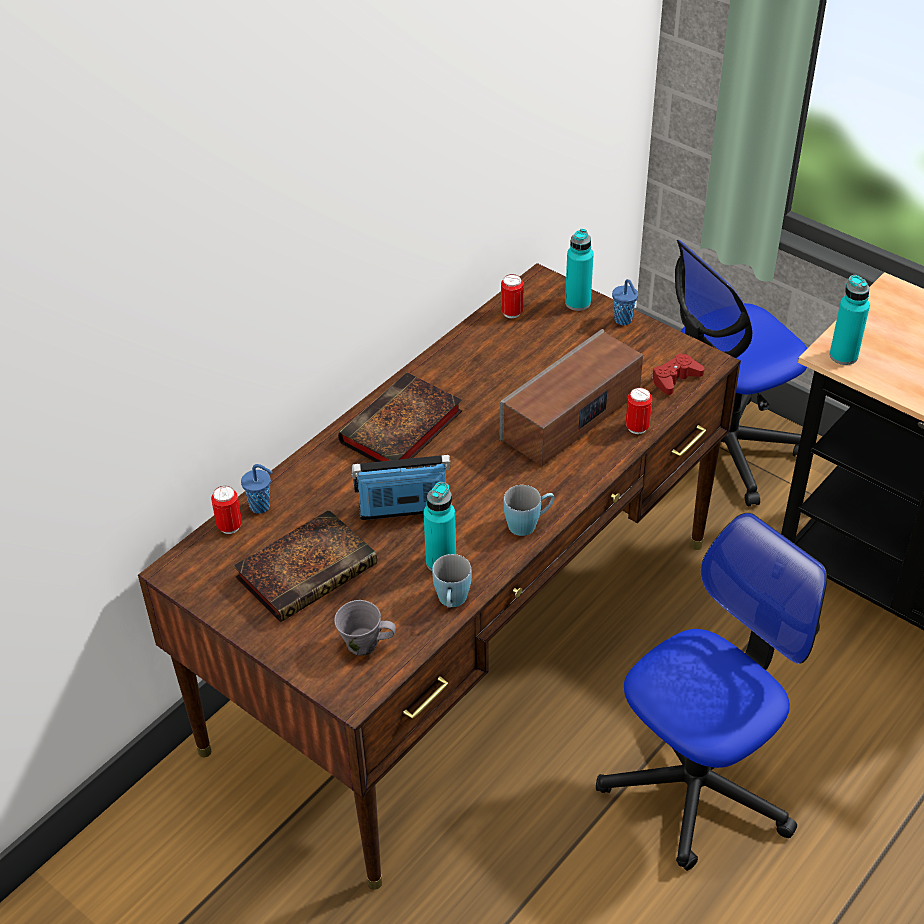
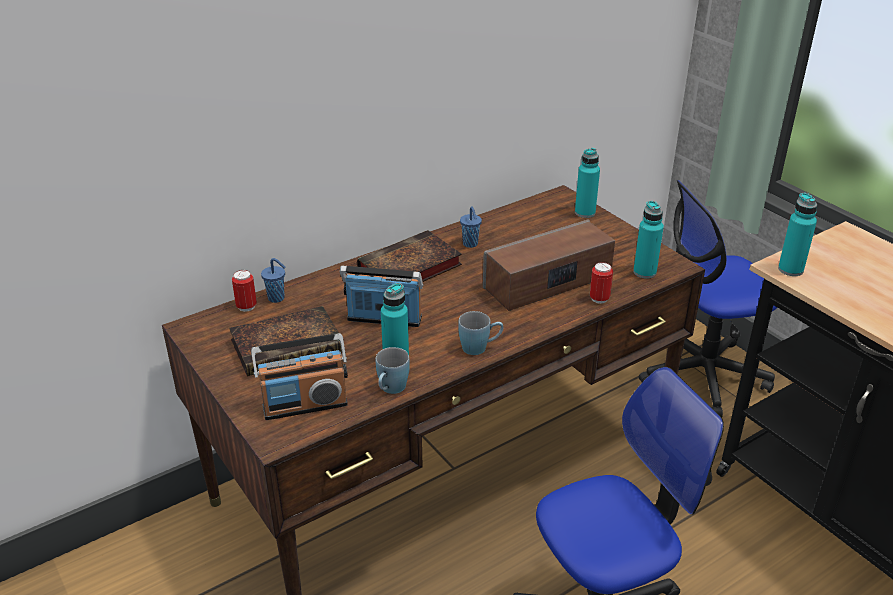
camera: 15 degrees right, 10 degrees down
(364, 644) = (305, 405): grey mug -> radio
(511, 312) = (530, 211): can -> none
(624, 320) = (617, 229): blue cup -> blue cup (470, 244)
(675, 379) = (644, 272): red game controller -> turquoise bottle

